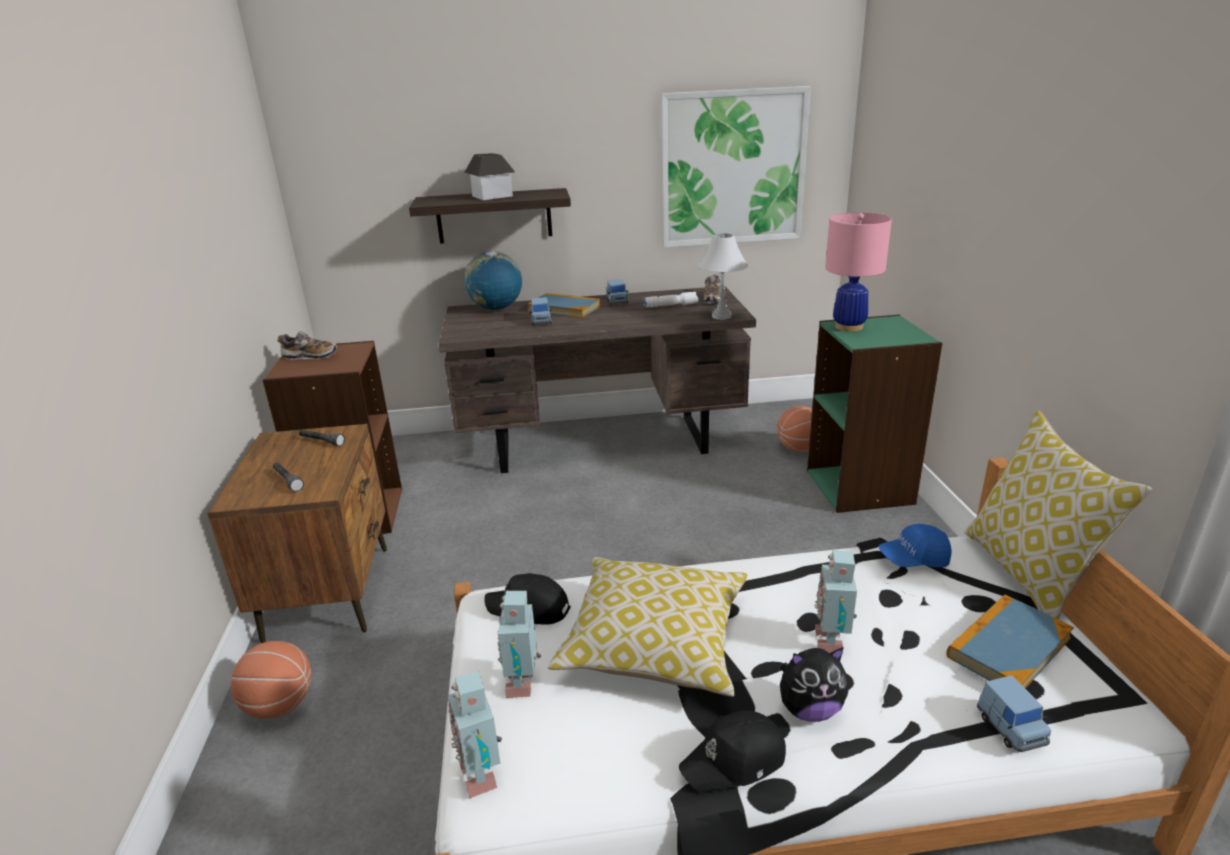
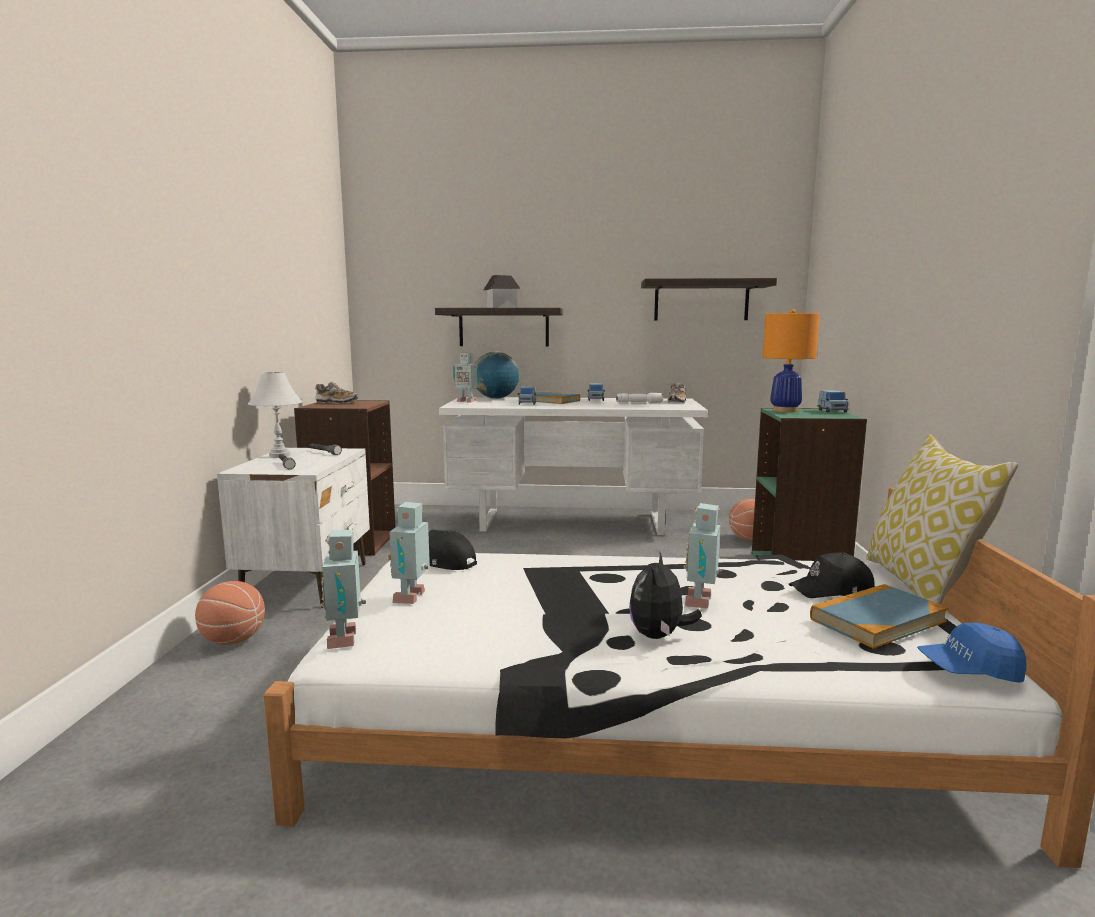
camera: 10 degrees right, 15 degrees down
(330, 592) = (308, 582): brown nightstand -> white nightstand
(464, 321) = (466, 401): none -> toy robot
(602, 443) = (573, 522): brown desk -> white desk
(655, 643) = (539, 588): pillow -> none
(721, 316) = (678, 408): white table lamp -> white table lamp (279, 455)
(732, 168) = (701, 301): picture -> shelf
(735, 761) = (571, 654): black cap -> black cap (832, 590)
(809, 709) = (659, 636): plush toy -> plush toy turned 105 degrees clockwise
(848, 327) = (784, 410): pink table lamp -> orange table lamp
(913, 559) = (806, 566): blue cap -> blue cap (969, 671)
(1010, 728) = (857, 668): blue toy car -> blue toy car (832, 411)

